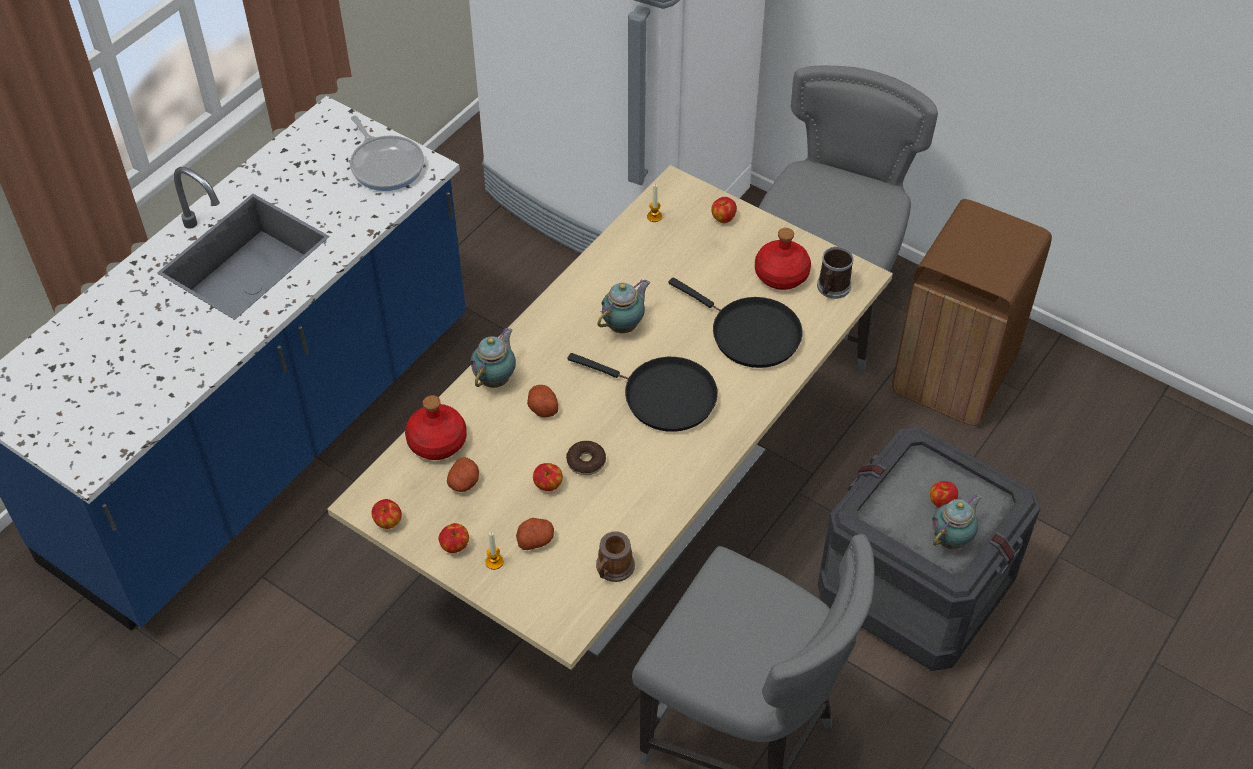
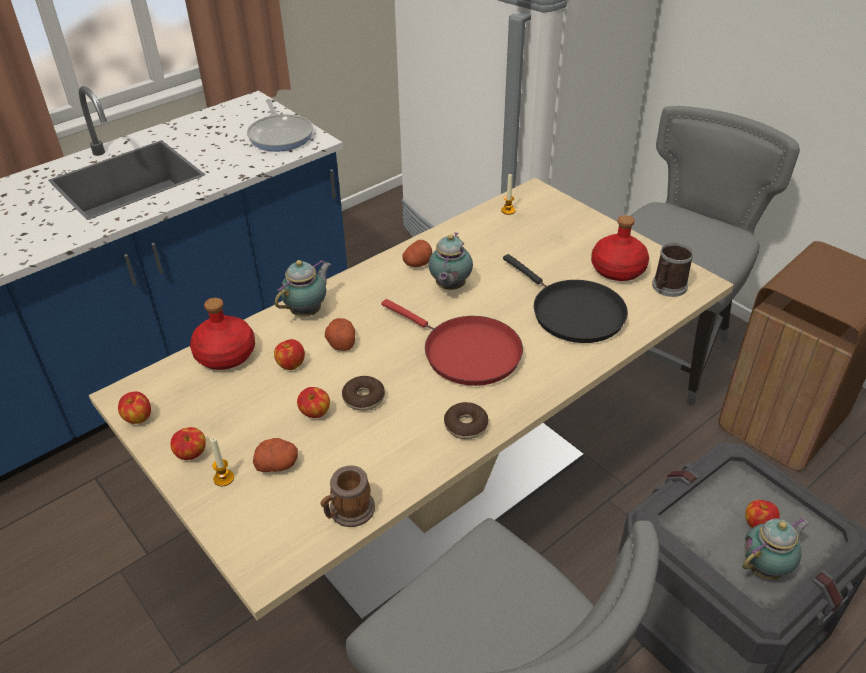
camera: 15 degrees right, 10 degrees down
(464, 482) = (232, 395): potato -> potato (418, 263)
(624, 325) = (449, 287): teapot -> teapot turned 135 degrees clockwise
(663, 396) = (466, 353): black frying pan -> red frying pan
(685, 471) = (466, 425): none -> donut
(723, 218) = (572, 220): apple -> apple (291, 364)

